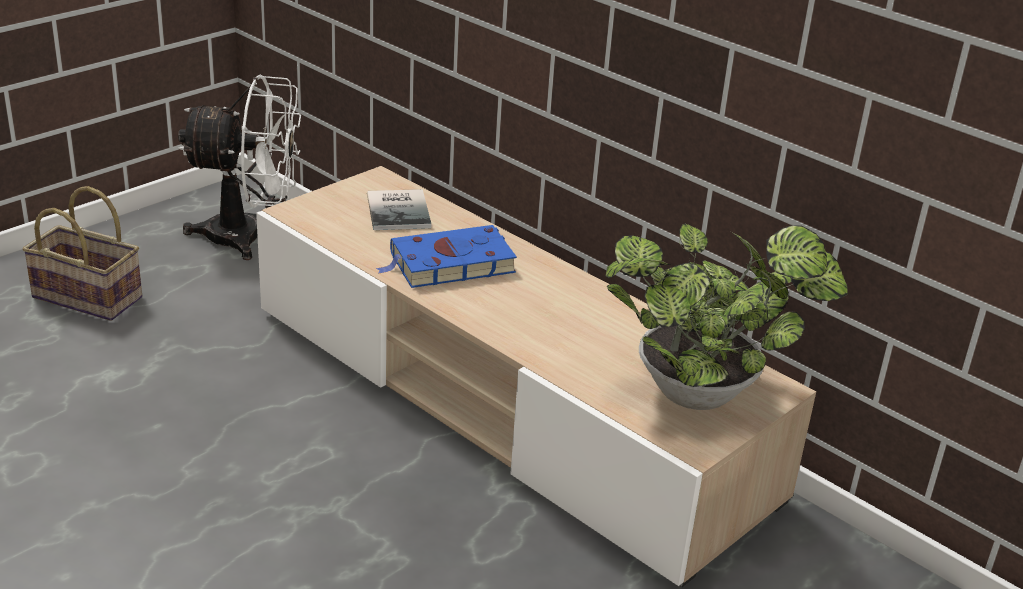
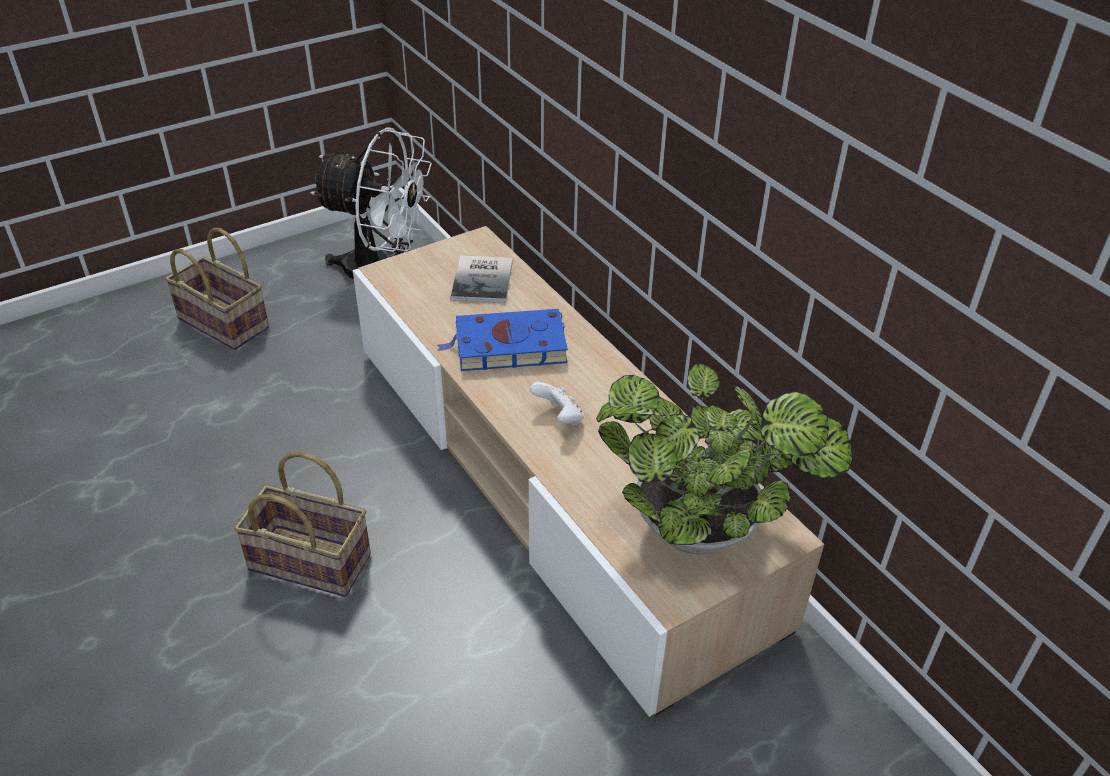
camera: 15 degrees right, 10 degrees up
(279, 501) = (314, 561): none -> basket
(527, 318) = (559, 418): none -> white game controller

